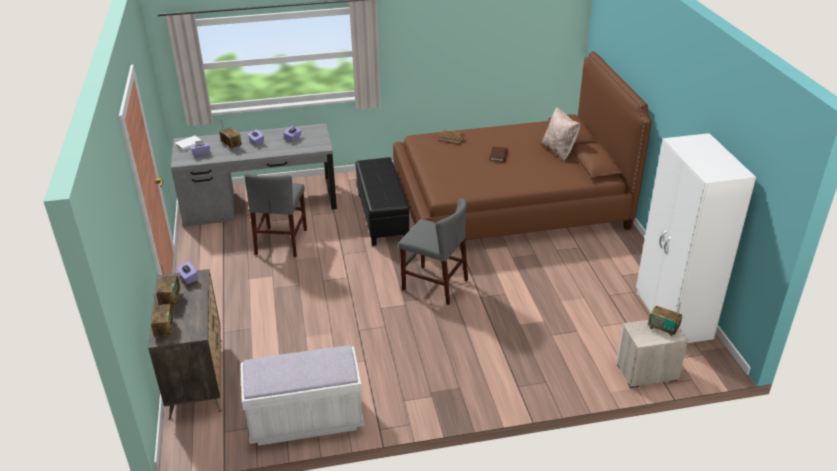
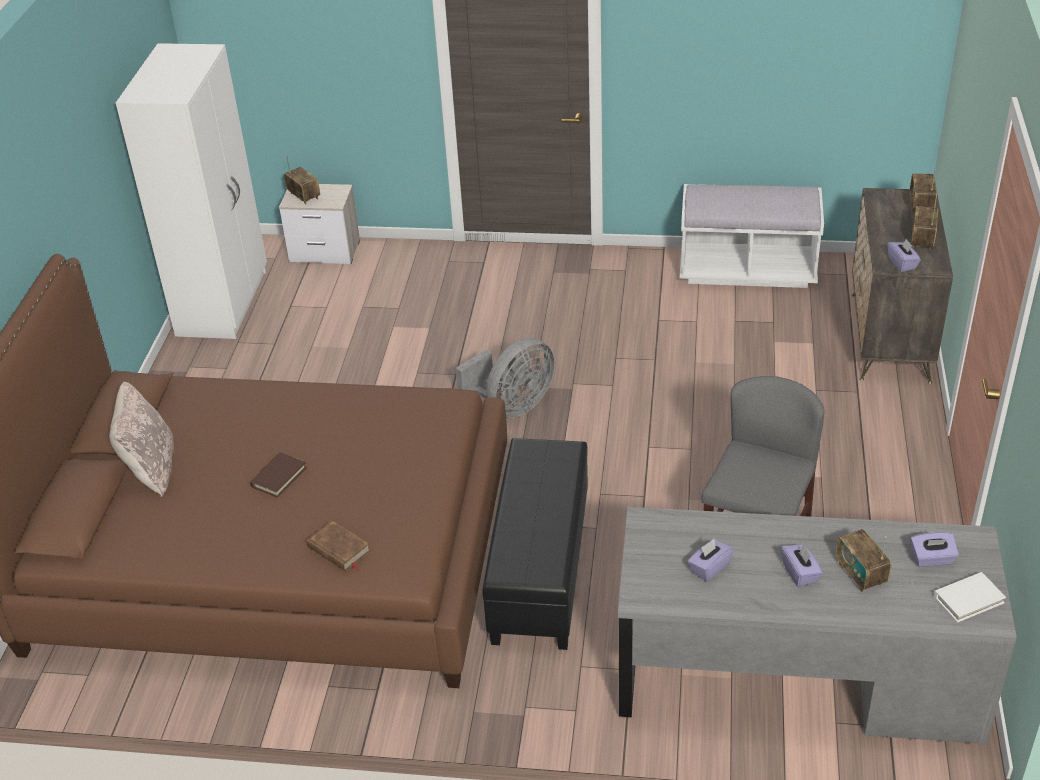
camera: 160 degrees left, 5 degrees up
(435, 284) = (512, 406): grey chair -> grey fan

